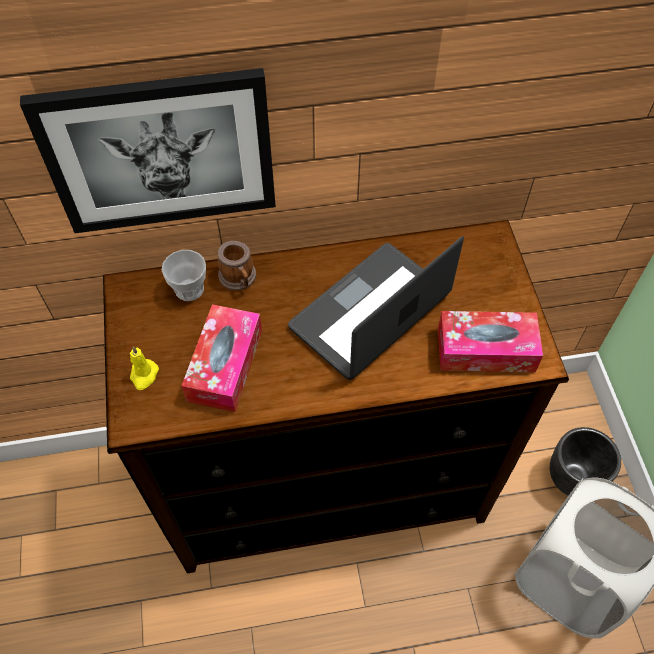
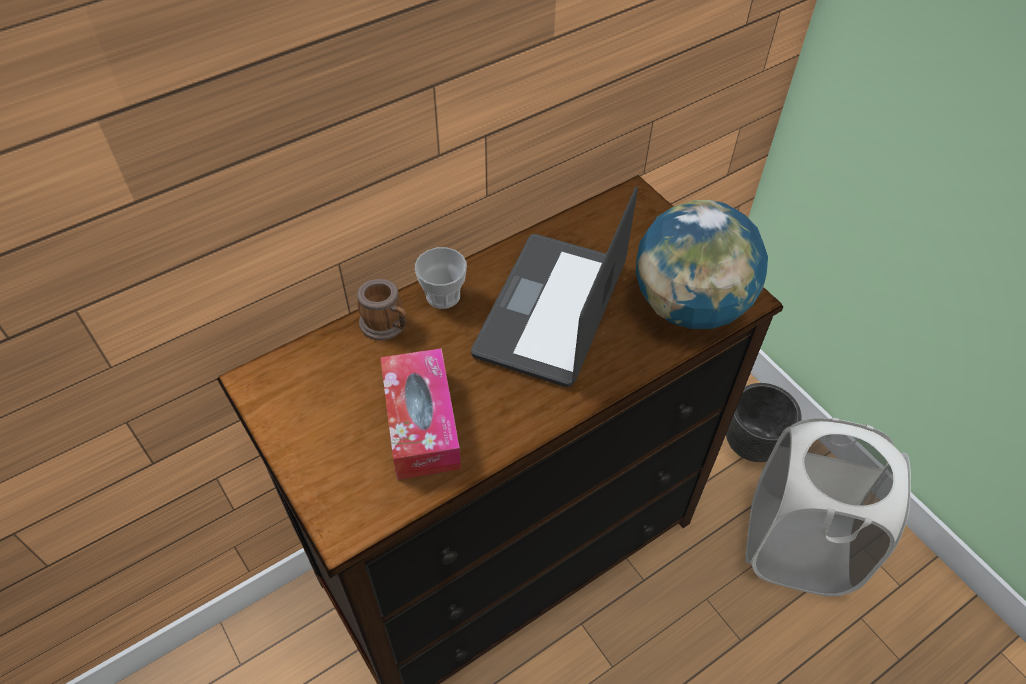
camera: 25 degrees left, 5 degrees down
(144, 375) = (330, 470): yellow candle -> none
(161, 152) = (271, 189): picture -> none
(189, 289) = (334, 356): cup -> cup (443, 296)
(485, 349) = (689, 306): tissue box -> globe

